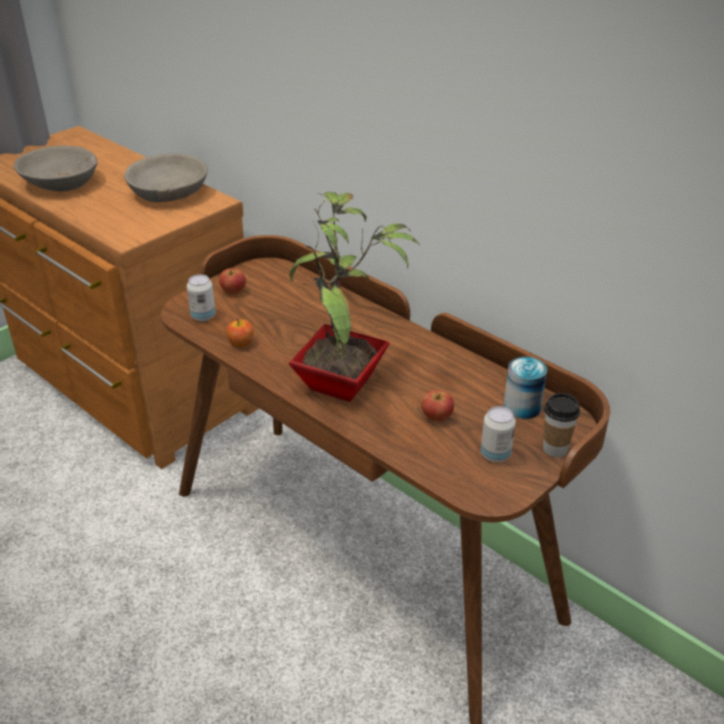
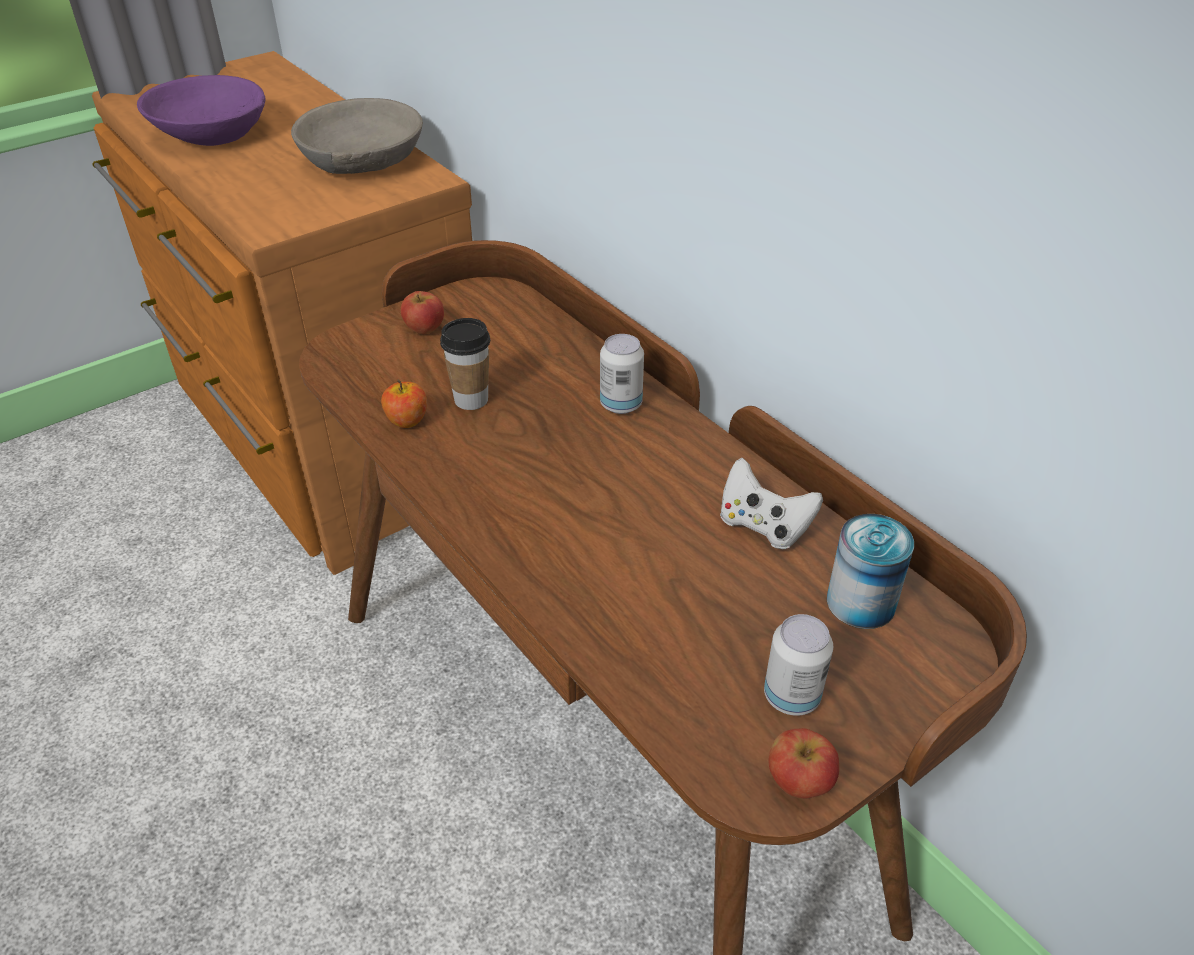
camera: 10 degrees right, 5 degrees up
(60, 183) = (210, 133): grey bowl -> purple bowl
(203, 316) = (363, 367): can -> can (621, 404)
(344, 386) = (554, 520): potted plant -> none
(436, 417) = (700, 603): apple -> apple (799, 781)
(461, 376) = (763, 526): none -> white game controller
(555, 449) = (907, 701): cup -> cup (471, 400)

